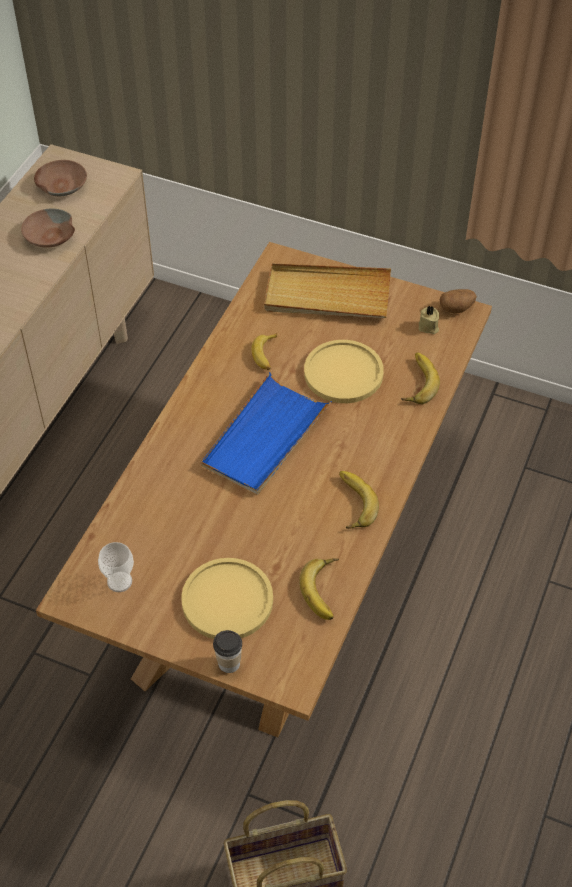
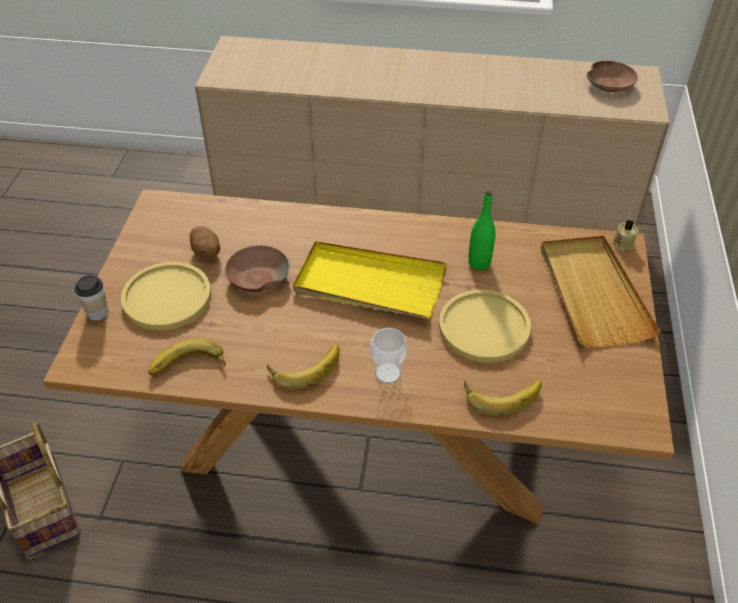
camera: 75 degrees right, 5 degrees down
(50, 237) = (541, 93): brown bowl -> brown bowl (257, 277)
(119, 581) = (177, 227): cup -> cup (388, 373)
(265, 437) = (369, 284): blue tray -> yellow tray
(266, 355) = (479, 263): banana -> green bottle
(428, 327) = (595, 391): beige candle -> beige candle (622, 244)
(456, 308) = (645, 415): potato -> potato (207, 253)

